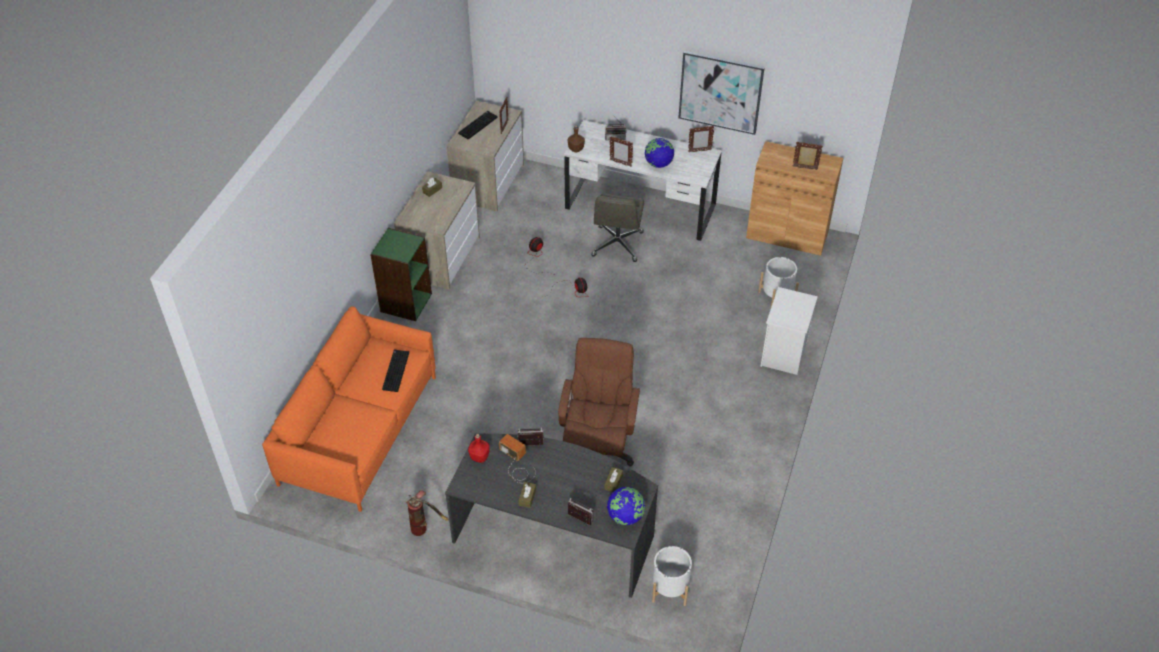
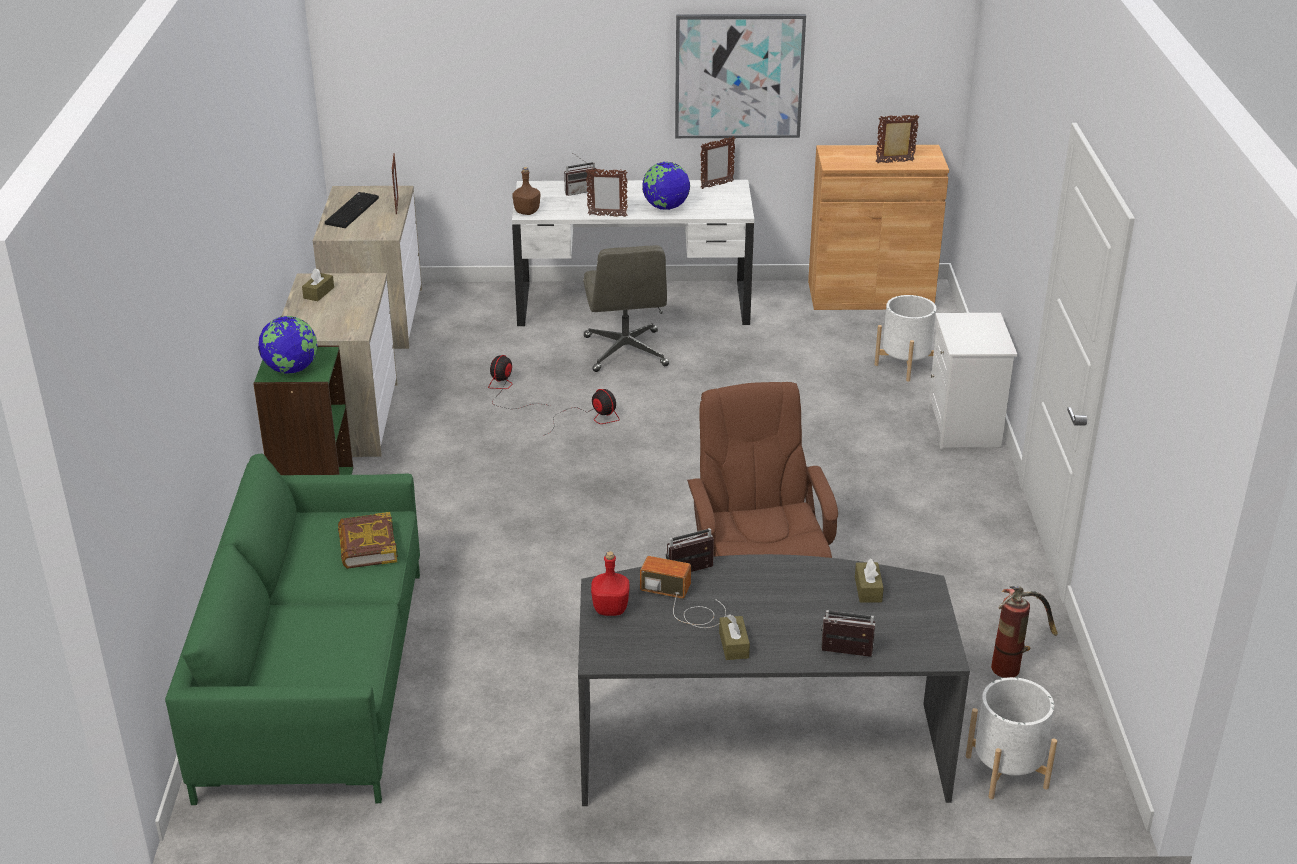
camera: 20 degrees left, 15 degrees down
(360, 430) = (316, 680): orange sofa -> green sofa
(395, 370) = (367, 546): keyboard -> book
(425, 527) = (518, 795): fire extinguisher -> fire extinguisher (1013, 664)
(625, 516) = (922, 630): globe -> globe (291, 369)

